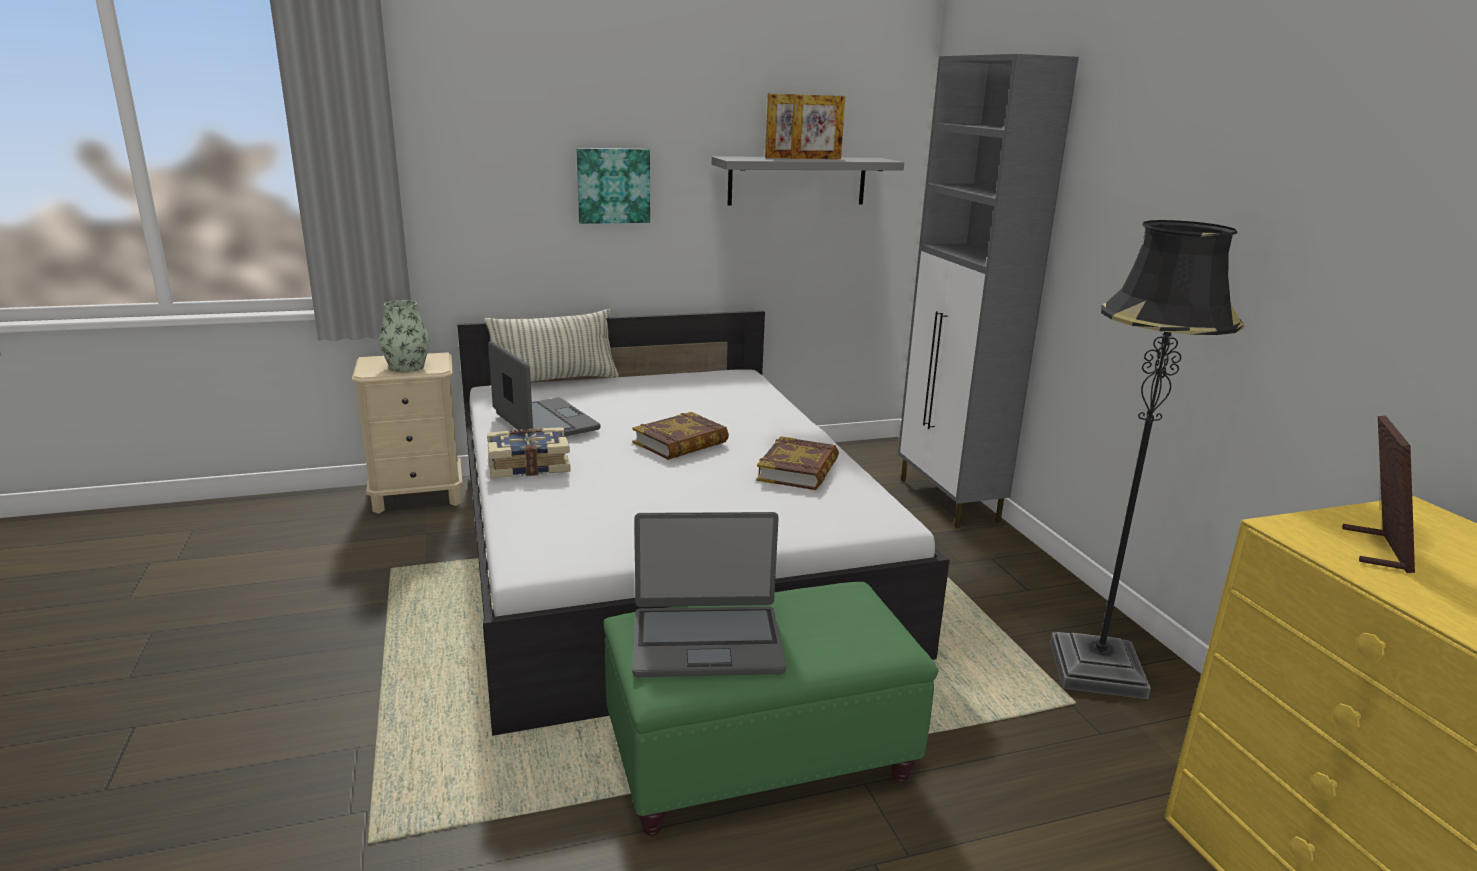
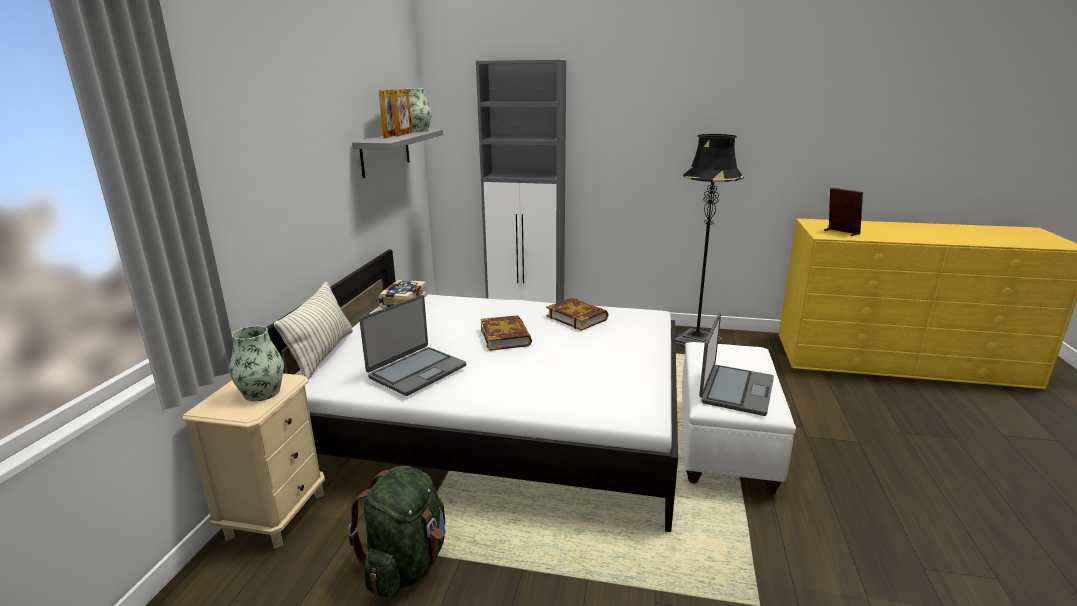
camera: 60 degrees left, 0 degrees up
(372, 576) = (407, 564): none -> green backpack
(528, 465) = (488, 391): book -> book (403, 302)
(544, 422) = (416, 371): laptop -> laptop turned 135 degrees clockwise
(613, 185) = (311, 177): picture -> none
(761, 756) = (725, 443): green ottoman -> white ottoman
(865, 159) = (418, 130): none -> vase

